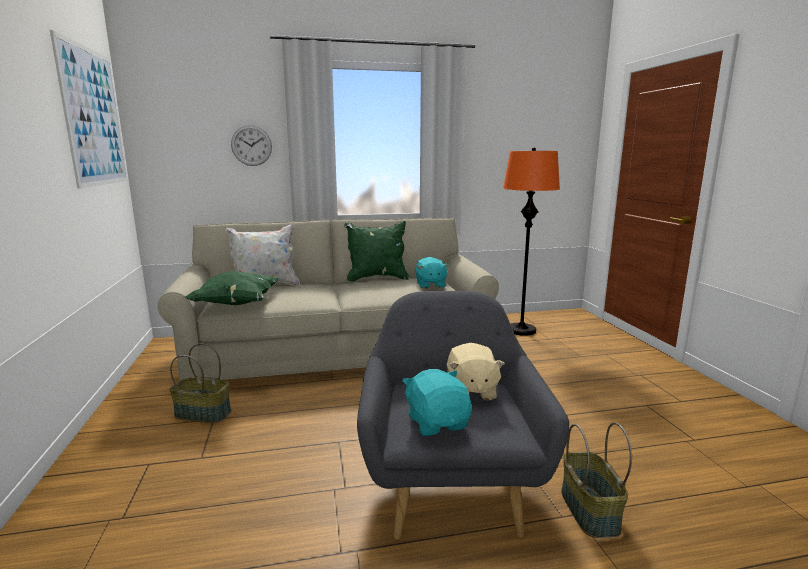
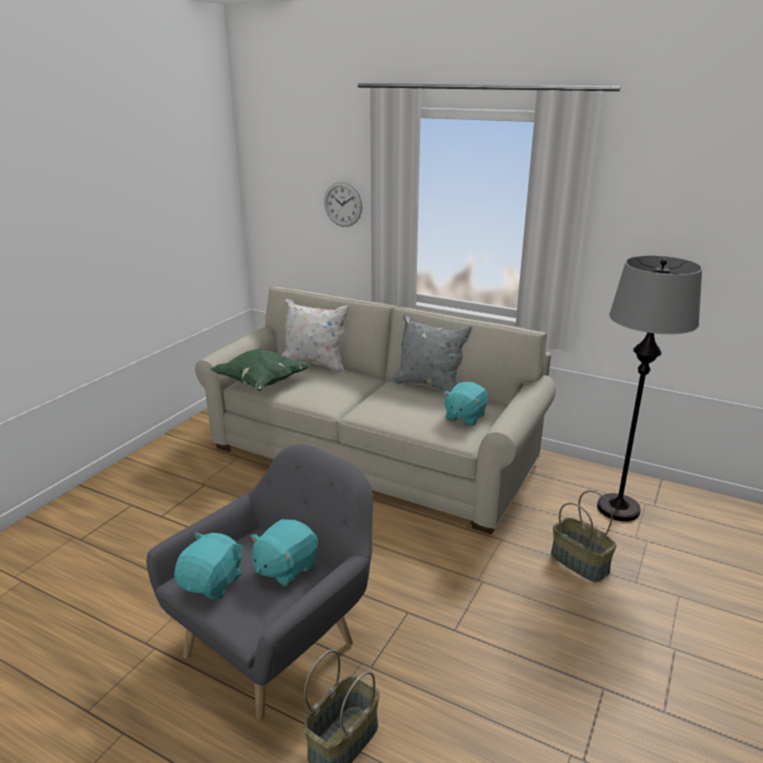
camera: 40 degrees right, 10 degrees up
(94, 117) = (190, 181): picture -> none
(204, 413) = (204, 476): basket -> basket (580, 563)
(377, 278) = (429, 386): green pillow -> grey pillow
(471, 391) = (285, 568): beige plush toy -> turquoise plush toy
(521, 330) = (618, 508): orange floor lamp -> grey floor lamp

